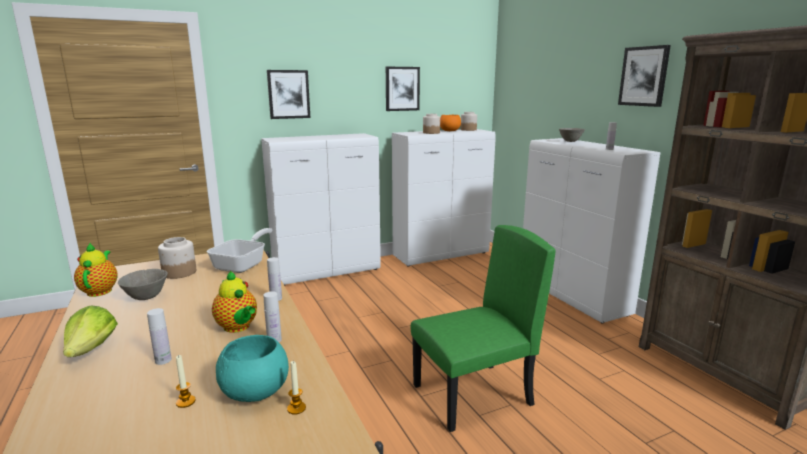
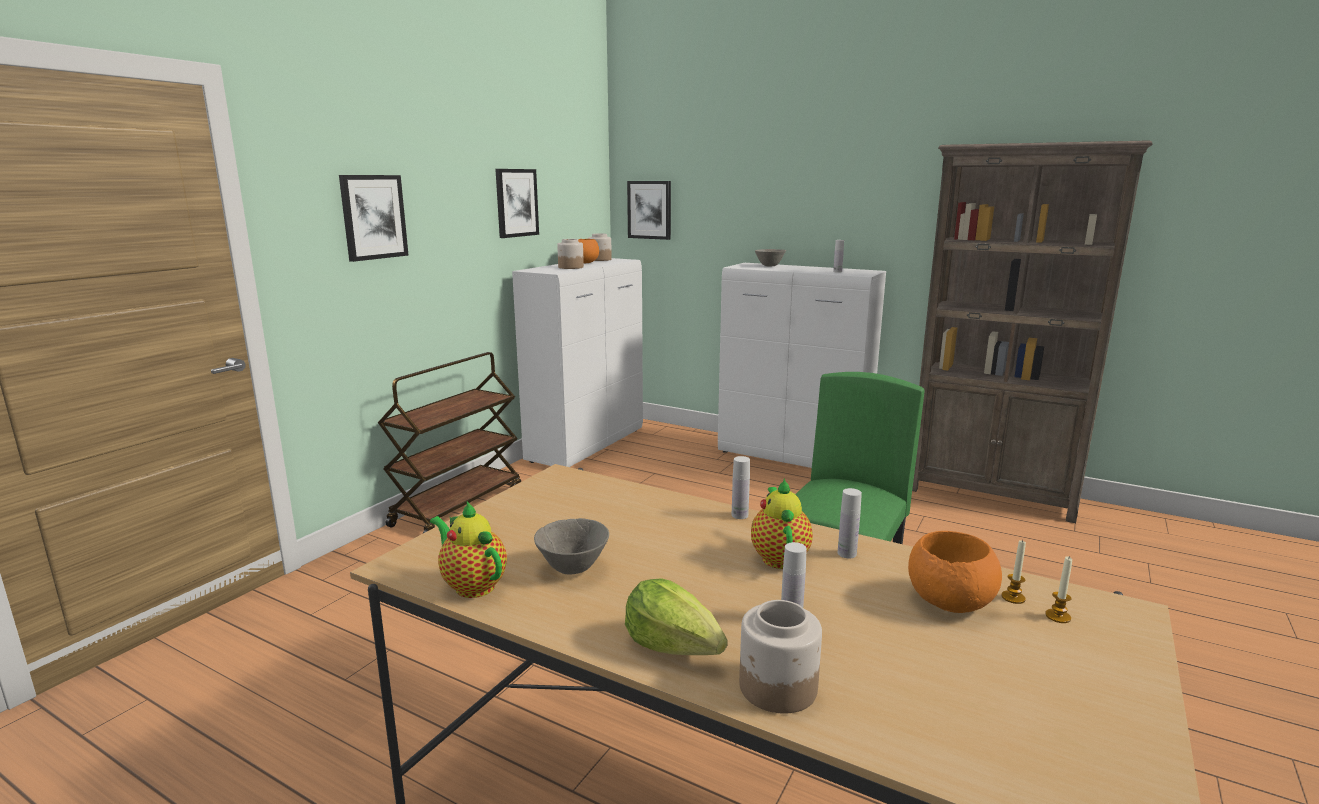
camera: 35 degrees left, 0 degrees up
(179, 272) = (530, 527): jar -> jar (778, 688)
(185, 402) = (917, 639): candle -> candle (1058, 616)
(238, 327) = (779, 557): teapot -> teapot turned 105 degrees counterclockwise
(243, 264) = (596, 492): frying pan -> none
(255, 390) = (947, 601): turquoise bowl -> orange bowl
(328, 272) = (458, 507): white cabinet -> brown cart
(644, 76) = (854, 185): picture -> picture (649, 210)

